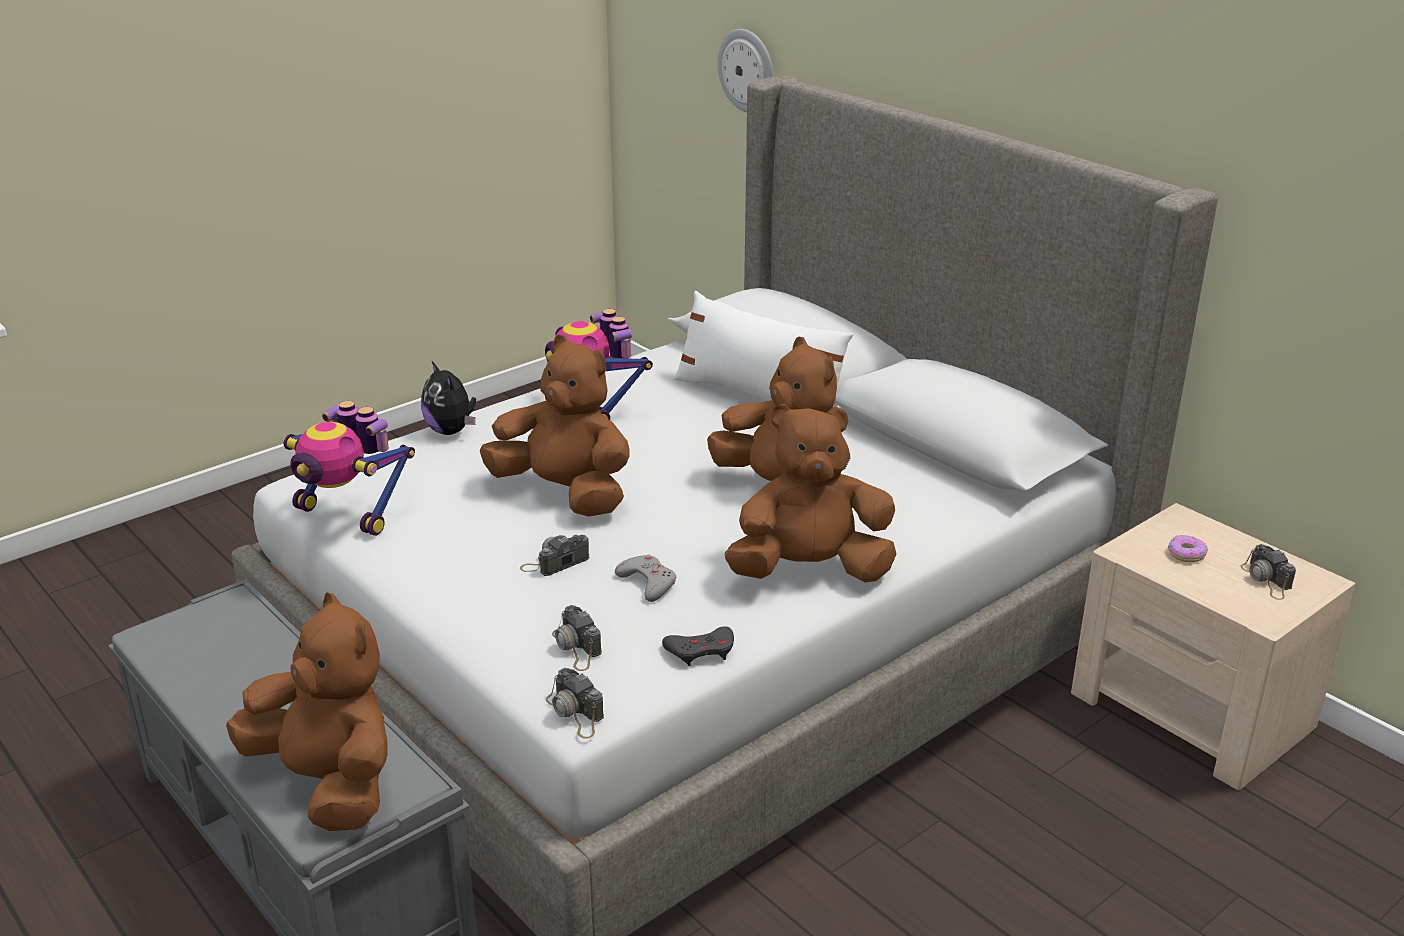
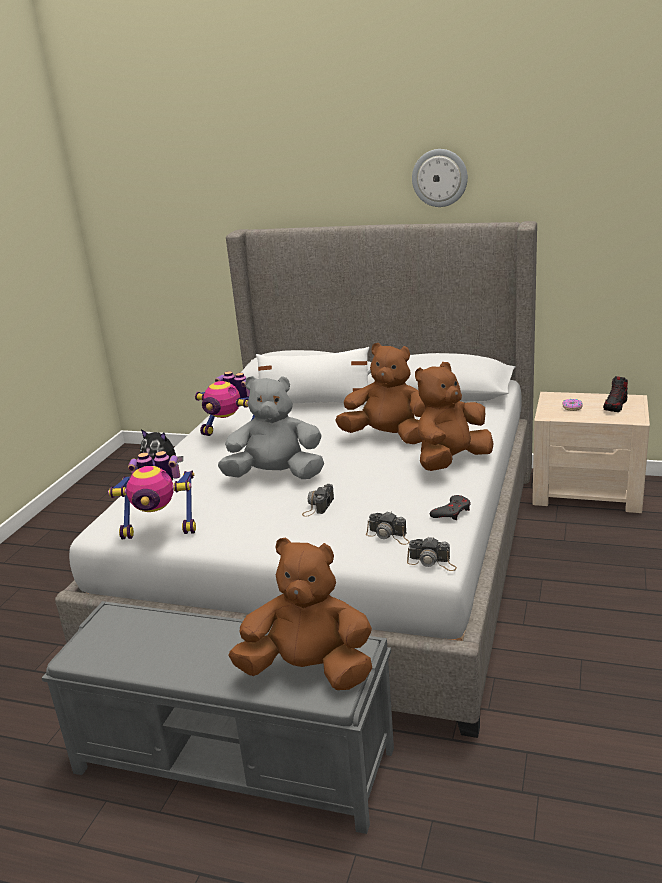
camera: 30 degrees left, 5 degrees down
(565, 493) = (276, 476): brown plush toy -> grey plush toy
(647, 582) = (380, 496): grey game controller -> none
(747, 70) = (204, 235): wall clock -> wall clock (439, 178)
(1267, 580) = (615, 405): camera -> shoe

